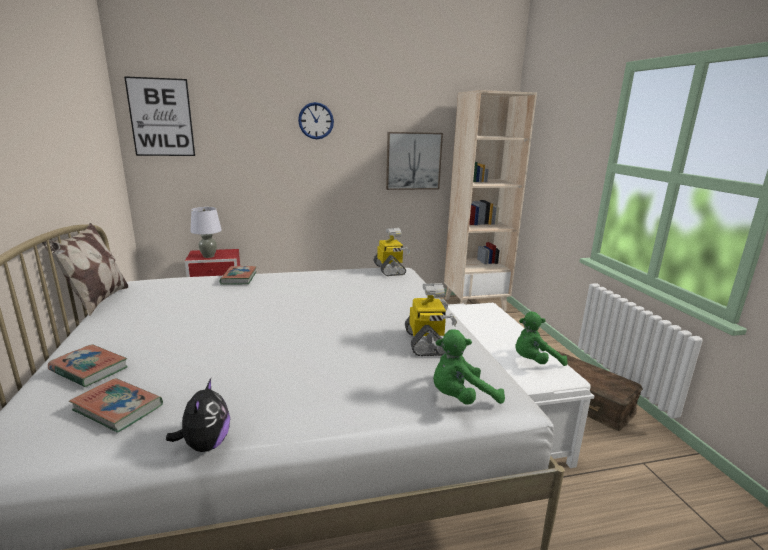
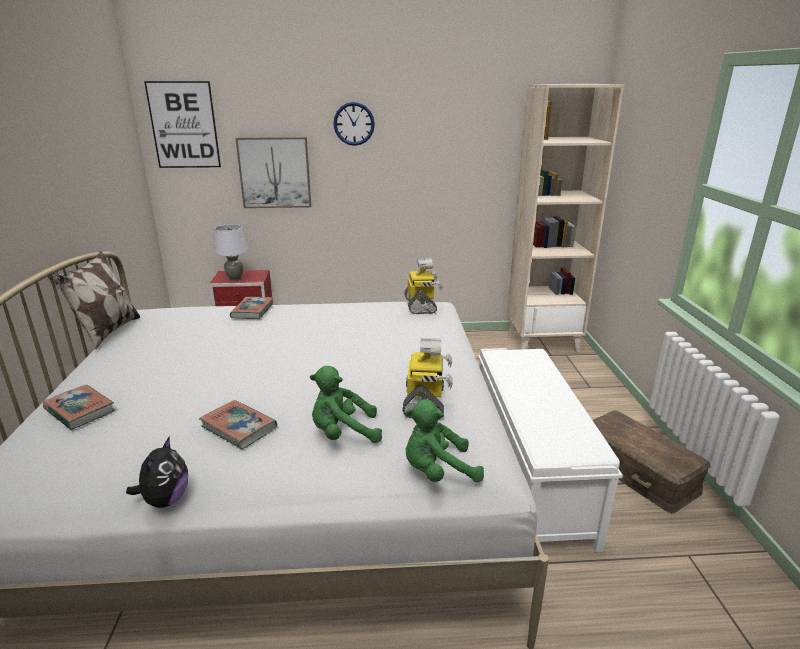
camera: 10 degrees right, 5 degrees up
(118, 408) = (95, 454): book -> book (239, 427)
(413, 161) = (471, 169): picture -> picture (275, 172)
(534, 362) = (562, 428): green plush toy -> green plush toy (343, 433)

